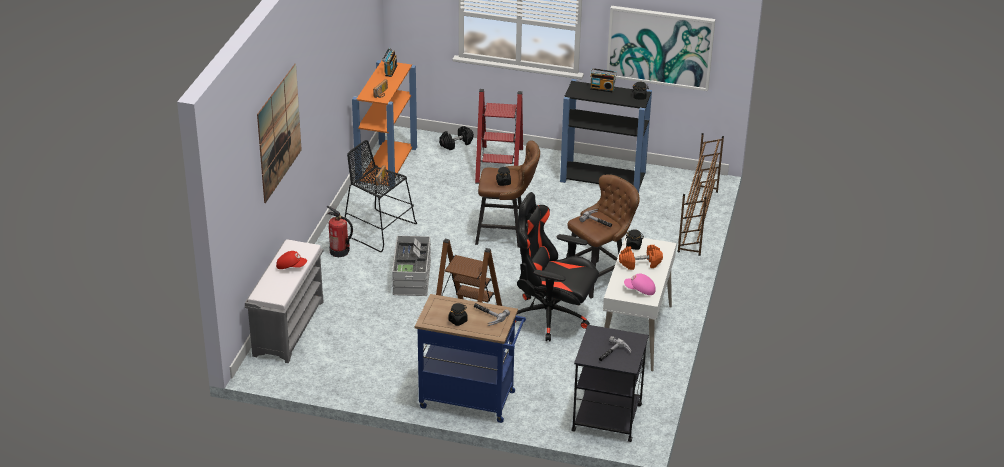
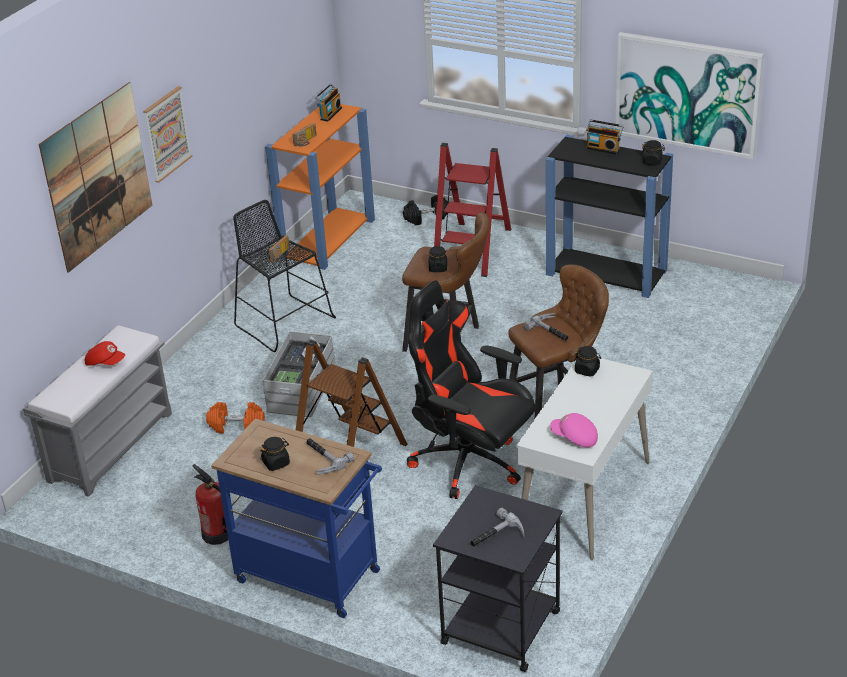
camera: 15 degrees right, 0 degrees up
(308, 97) = (166, 134): none -> picture
(339, 251) = (221, 347): fire extinguisher -> fire extinguisher (217, 534)
(640, 264) = (588, 398): orange dumbbell -> orange dumbbell (236, 426)
(697, 221) = (722, 341): brown shoe rack -> none

